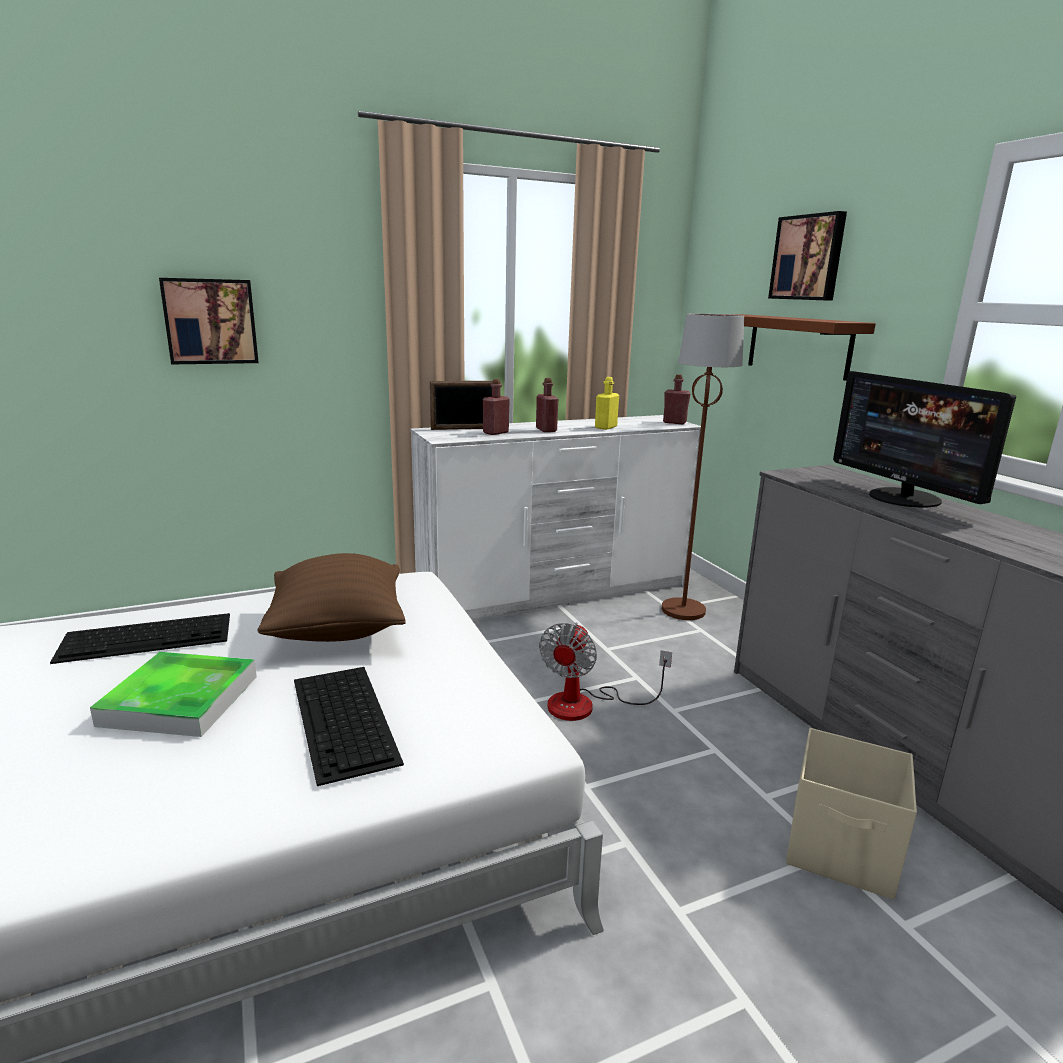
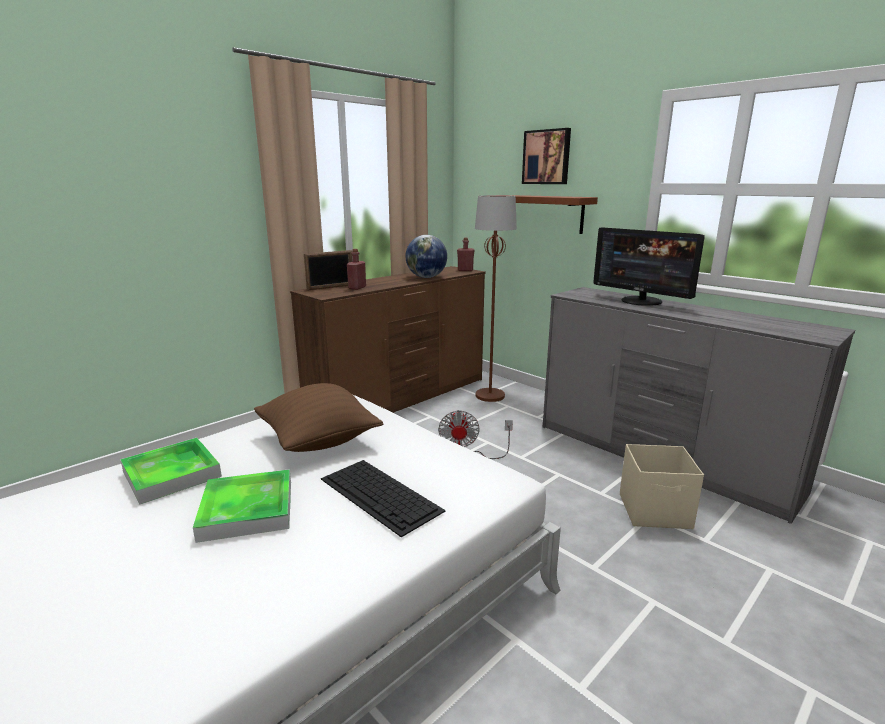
camera: 20 degrees left, 0 degrees up
(148, 637) = (172, 474): keyboard -> tray
(210, 321) = (121, 217): picture -> none
(546, 430) = (389, 283): red bottle -> none
(556, 592) = (401, 398): white dresser -> brown dresser
(605, 427) = (426, 277): yellow bottle -> globe

